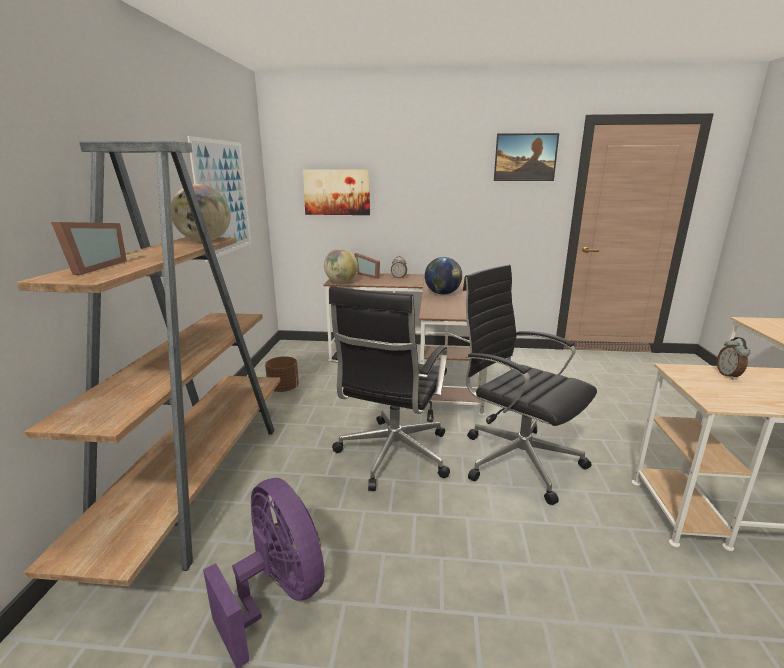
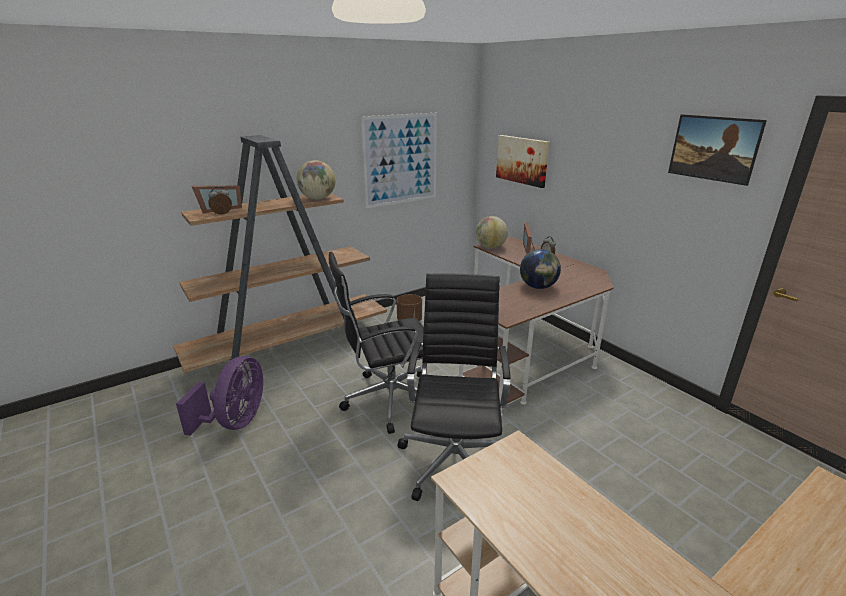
camera: 50 degrees right, 5 degrees up
(728, 375) = (548, 481): alarm clock -> alarm clock (222, 214)

